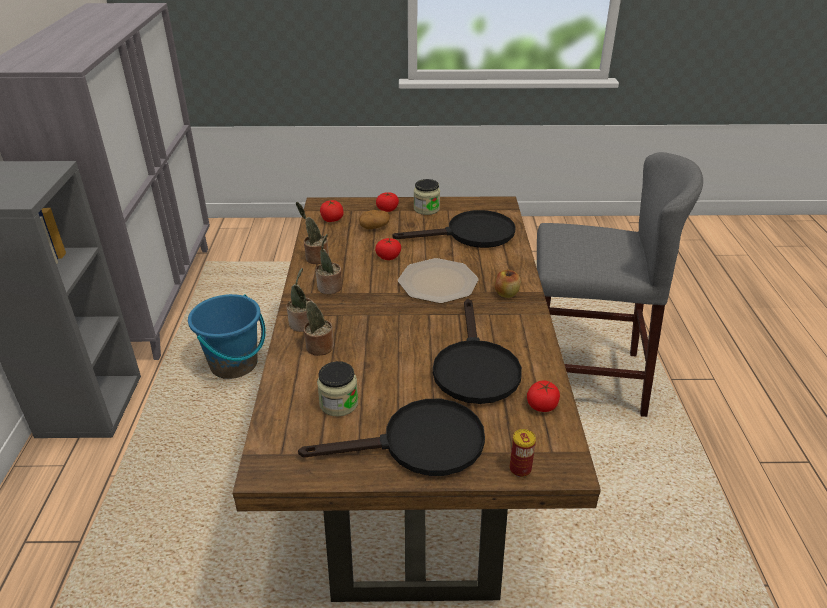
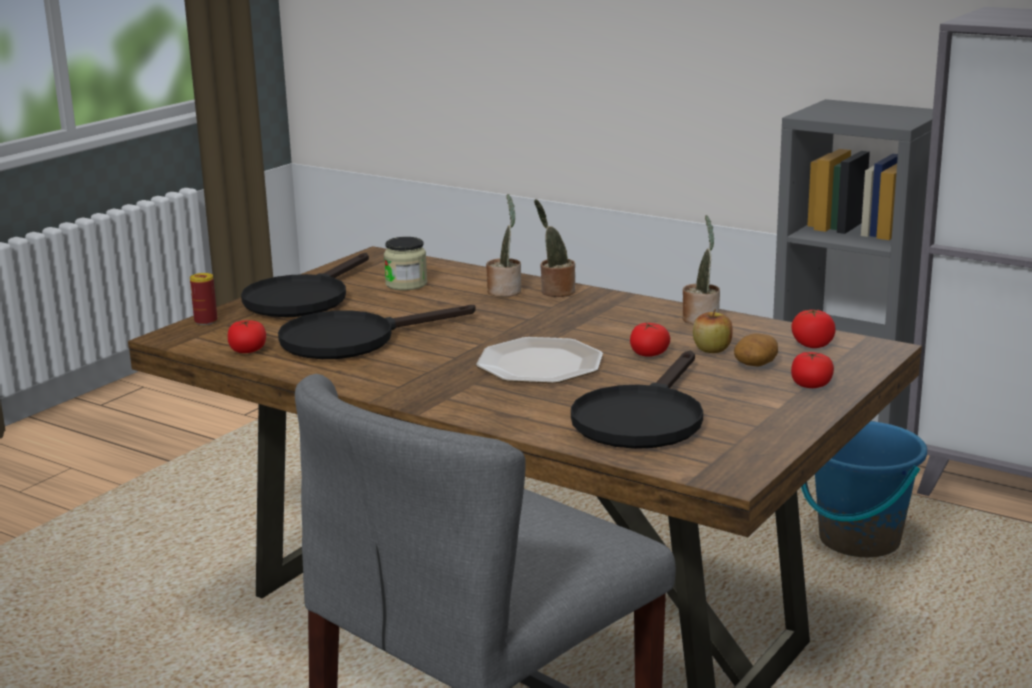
camera: 125 degrees right, 15 degrees down
(329, 288) = (613, 313): potted plant -> none
(426, 209) = (778, 411): jar -> none
(474, 367) = (353, 339): black frying pan -> black frying pan turned 60 degrees counterclockwise
(506, 293) = (450, 392): apple -> apple (712, 349)

